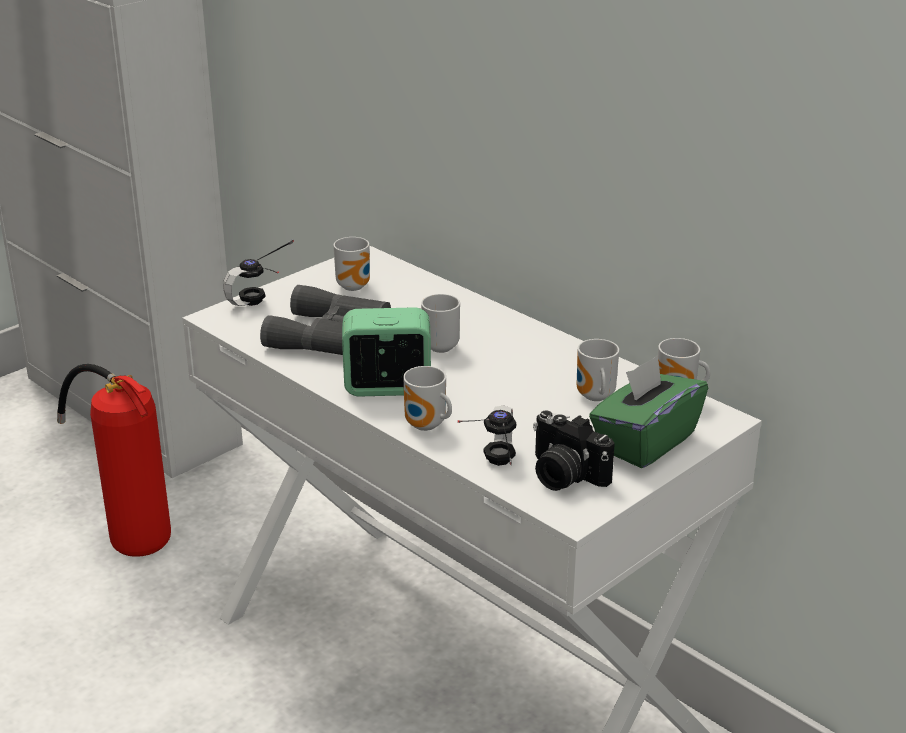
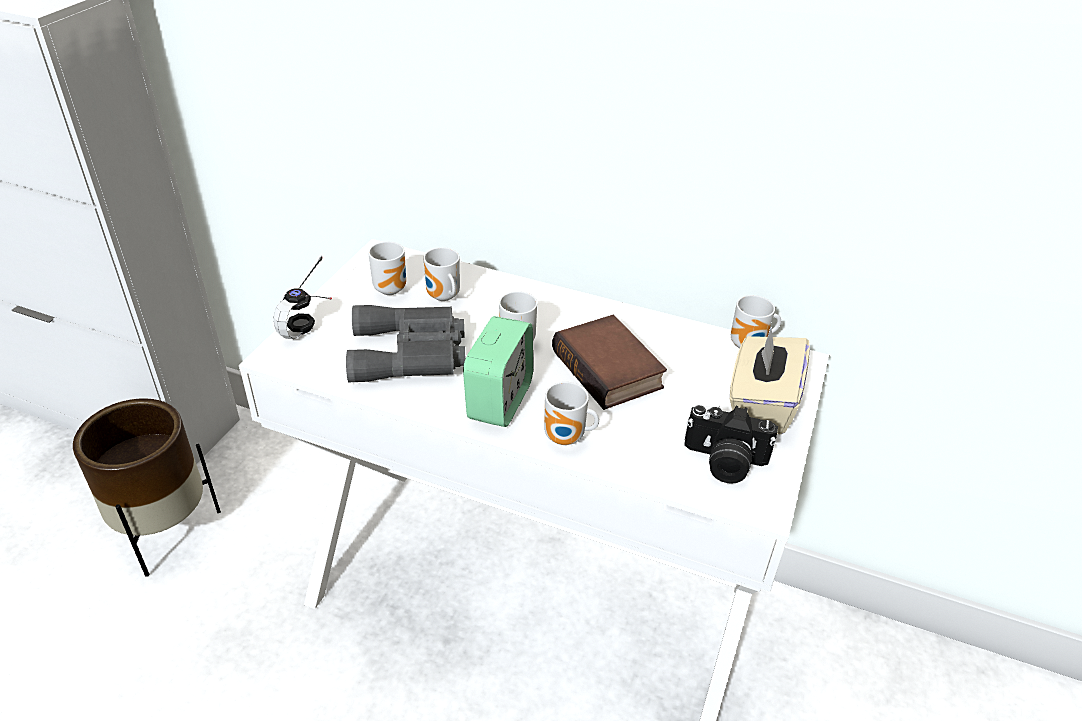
camera: 25 degrees left, 10 degrees up
(126, 523) = (166, 531): fire extinguisher -> brown planter
(387, 387) = (499, 401): alarm clock -> alarm clock turned 135 degrees clockwise
(486, 471) = (655, 477): headphones -> none
(514, 386) = (610, 370): none -> book
(594, 397) = (685, 365): mug -> mug (443, 298)
(645, 442) = (761, 403): green tissue box -> beige tissue box

